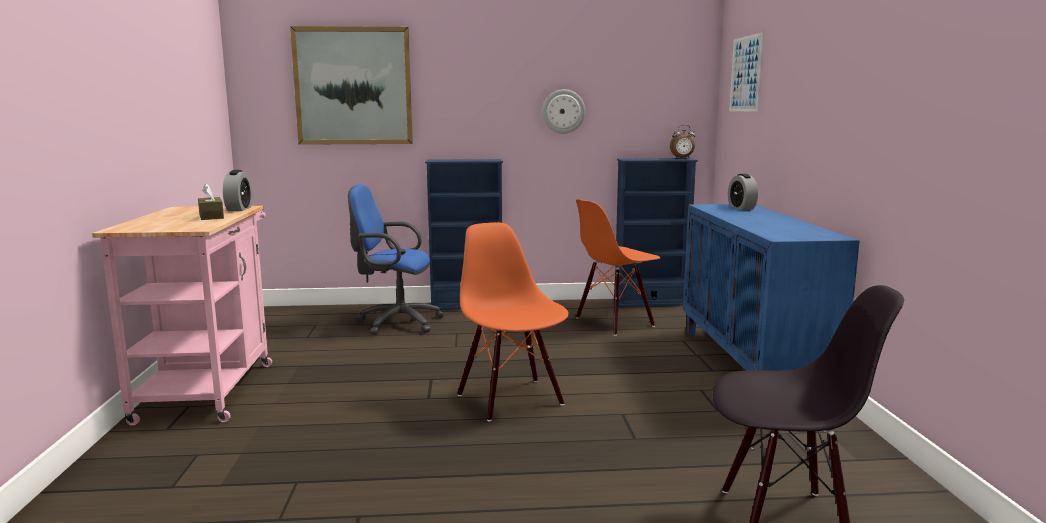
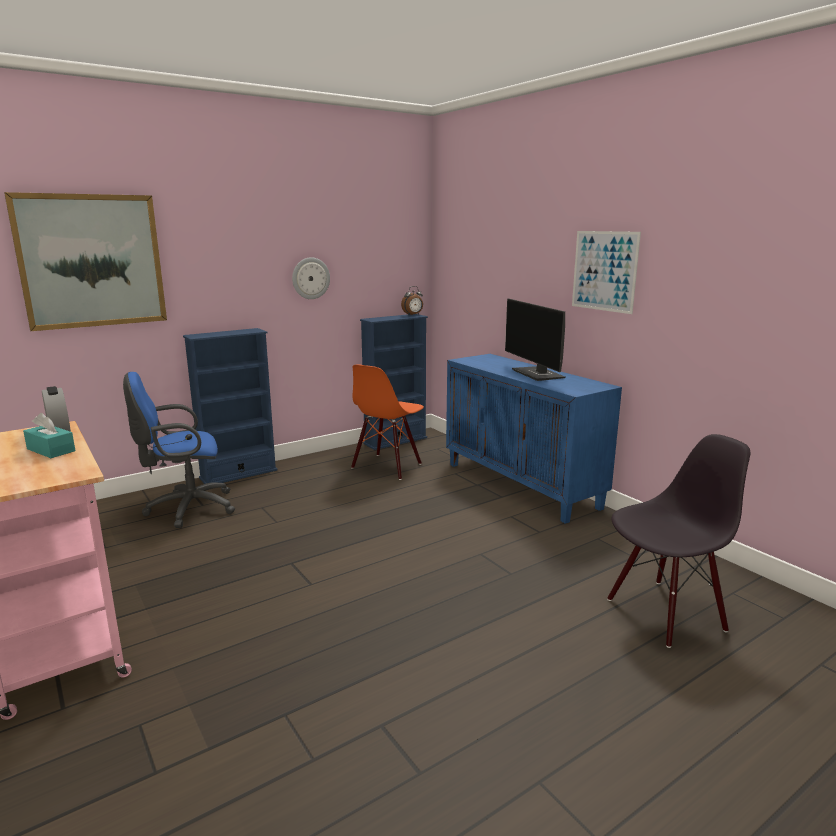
camera: 30 degrees left, 5 degrees up
(211, 216) = (51, 450): brown tissue box -> turquoise tissue box
(511, 399) = (383, 564): orange chair -> none
(741, 207) = (492, 359): alarm clock -> none
(745, 74) = (469, 244): picture -> picture (604, 271)
(770, 222) = (538, 374): none -> monitor

